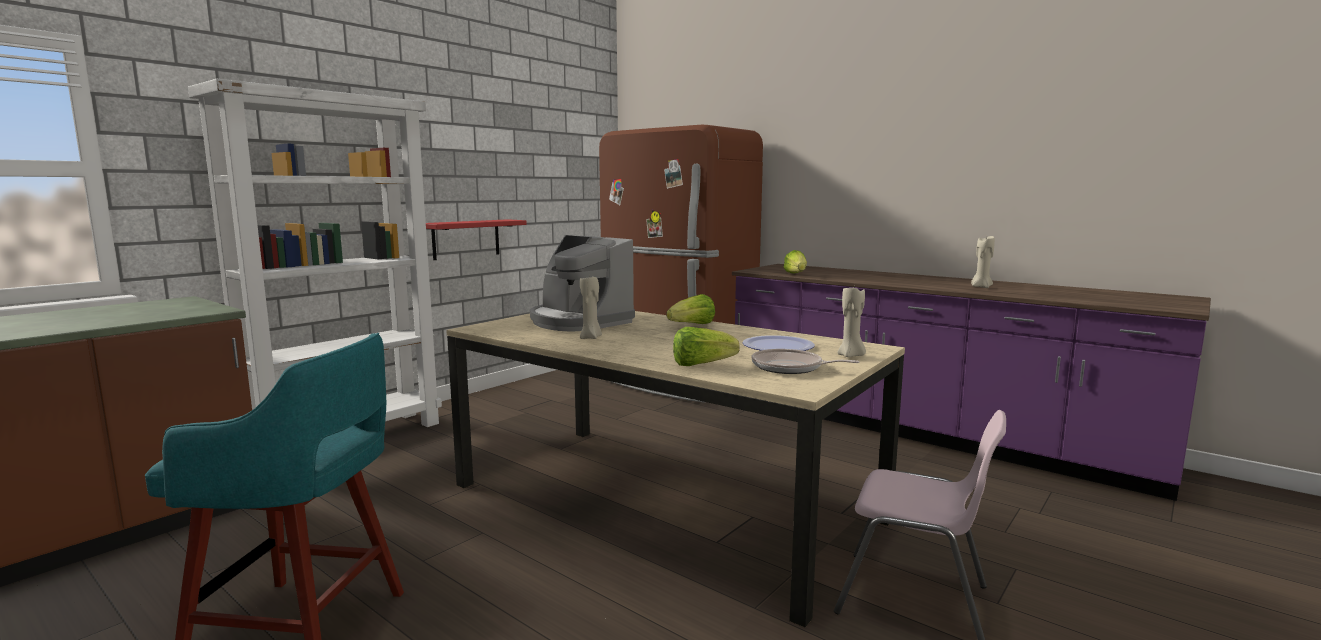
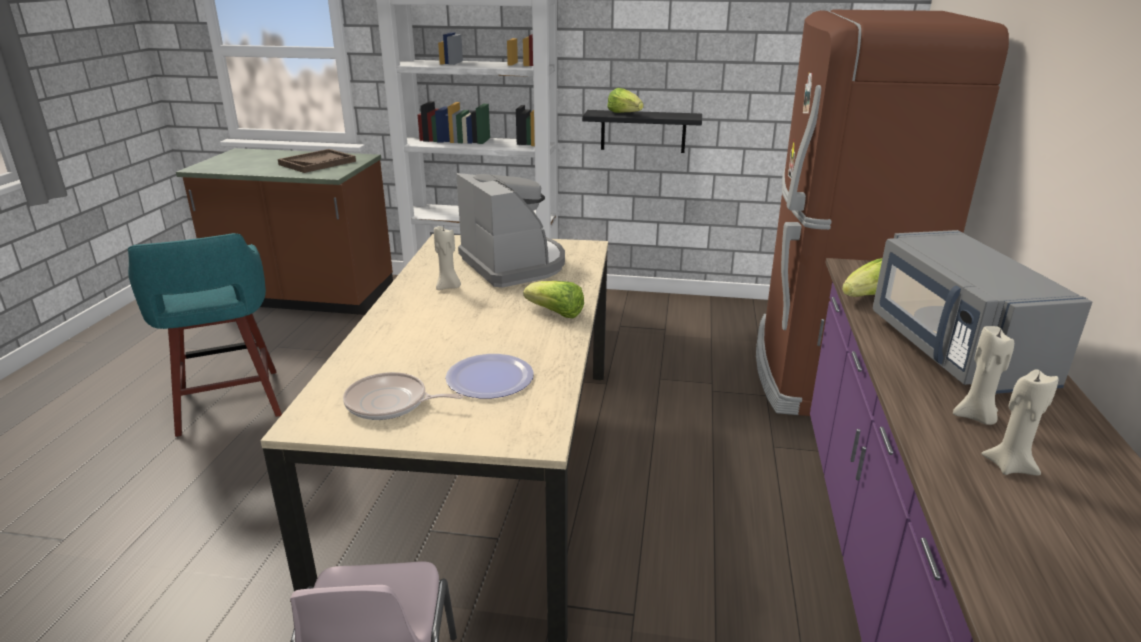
camera: 60 degrees right, 15 degrees up
(139, 310) = (317, 163): none -> brown tray
(466, 239) = (643, 131): red shelf -> black shelf
(579, 321) = (514, 264): coffee machine -> coffee machine turned 135 degrees clockwise
(701, 364) = (374, 357): lettuce -> lettuce (624, 114)
(790, 368) = (390, 403): frying pan -> frying pan turned 75 degrees counterclockwise
(851, 356) = (477, 429): beige candle -> beige candle (976, 417)
(870, 276) = (952, 350): none -> grey microwave

